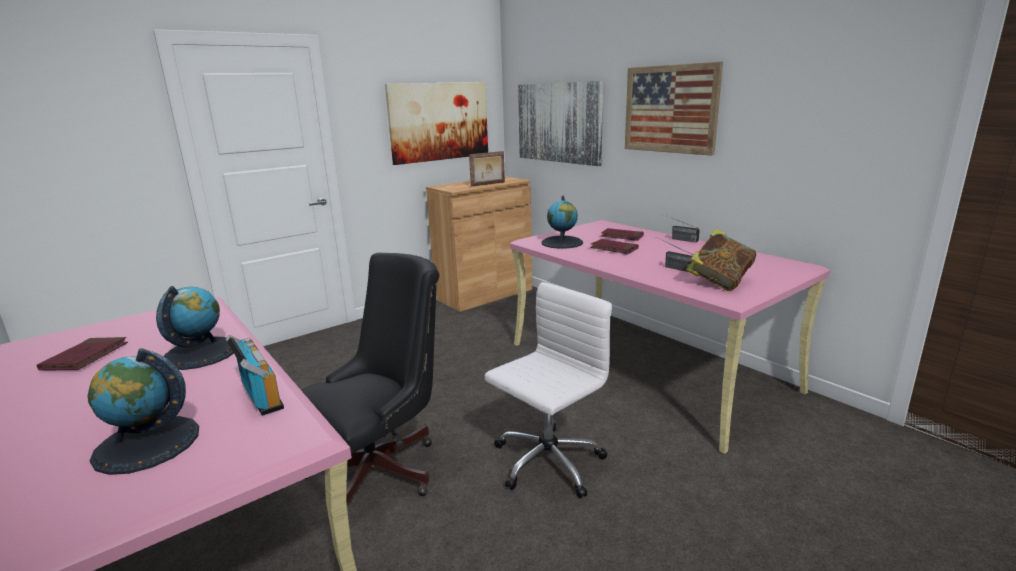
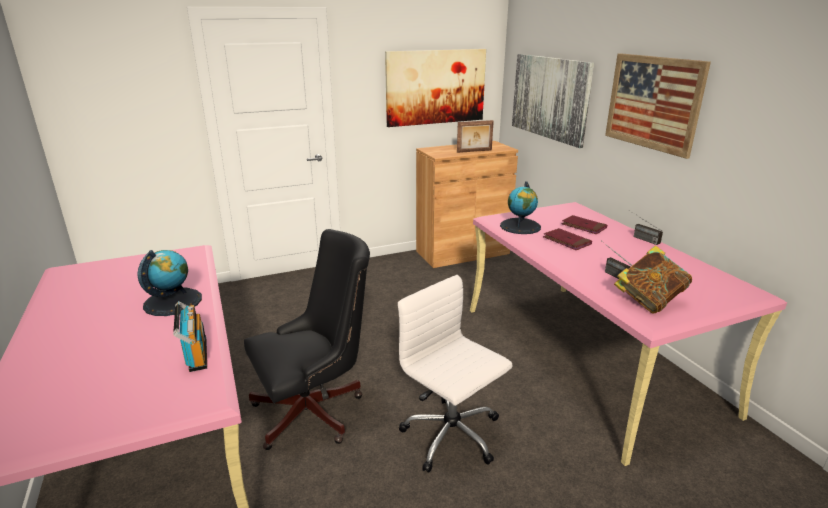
camera: 15 degrees right, 5 degrees up
(85, 357) = (97, 290): red book -> none
(147, 444) = (105, 380): globe -> none
(546, 462) = (452, 436): white office chair -> white office chair turned 105 degrees counterclockwise

